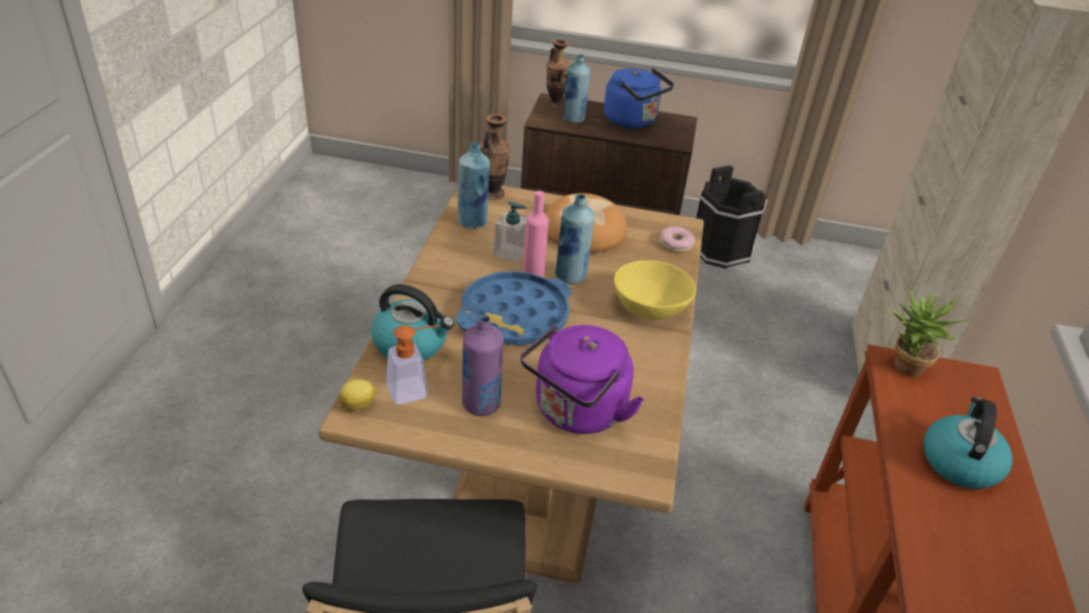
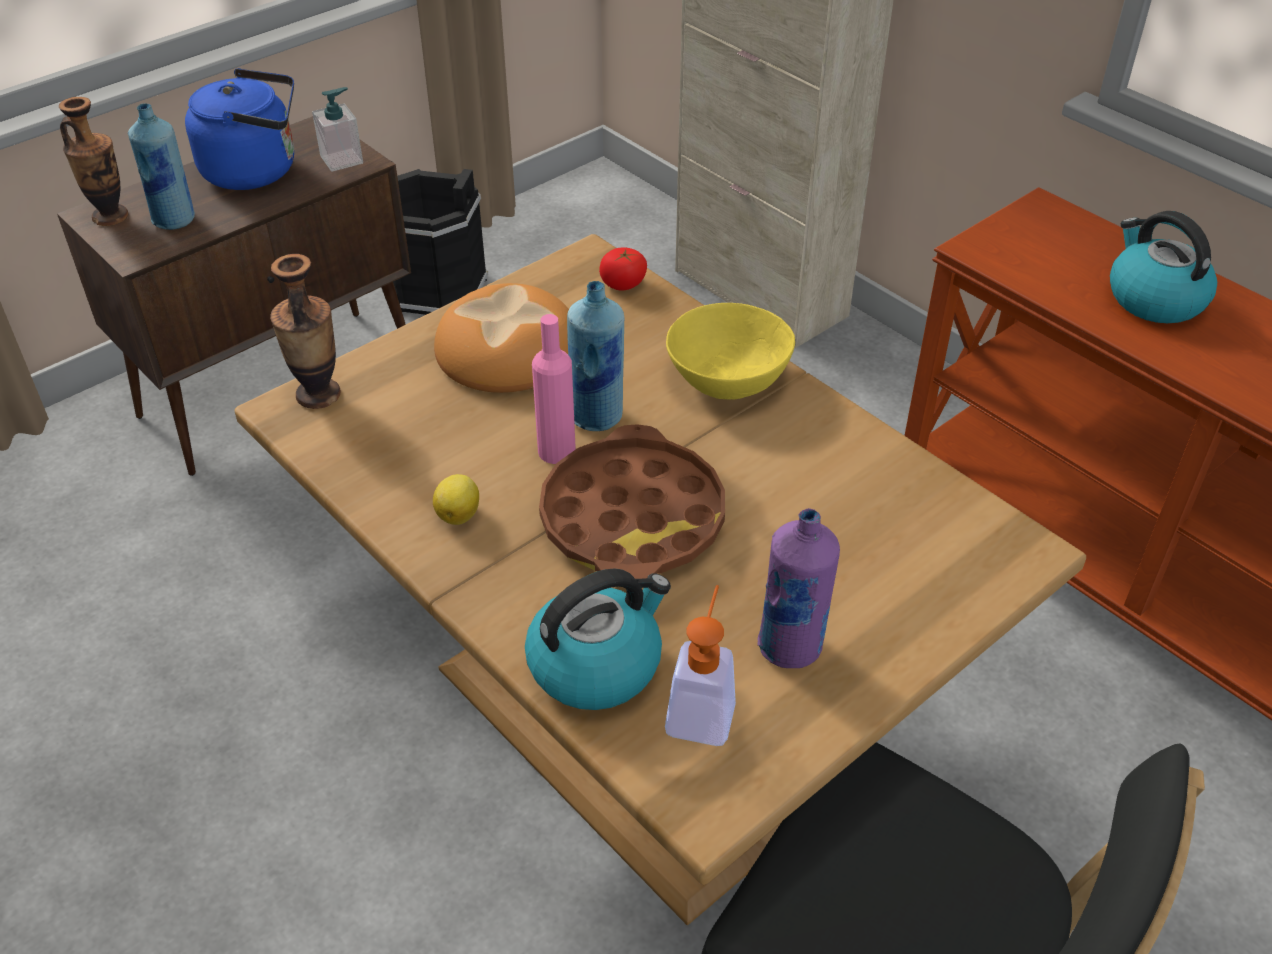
camera: 50 degrees left, 5 degrees up
(359, 405) = (687, 793): lemon -> lemon (459, 514)
(472, 222) = (366, 452): blue bottle -> none
(511, 252) = (484, 448): soap dispenser -> soap dispenser (342, 160)
(514, 316) = (633, 518): blue tray -> brown tray
(577, 412) = (876, 555): purple kettle -> none
(675, 244) = (623, 284): donut -> tomato
(903, 368) = (994, 248): potted plant -> none

